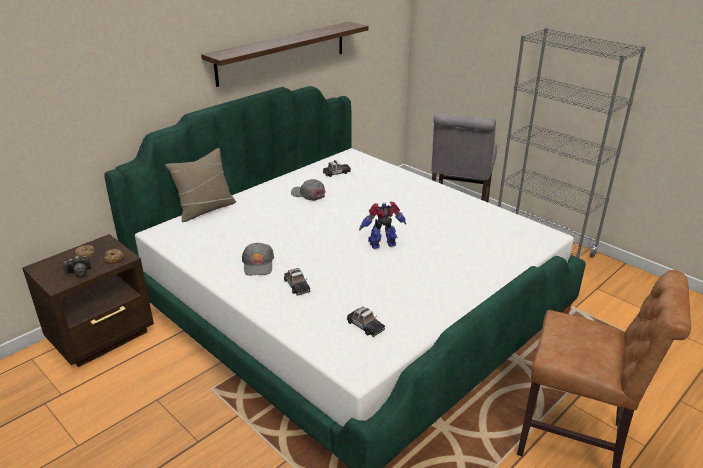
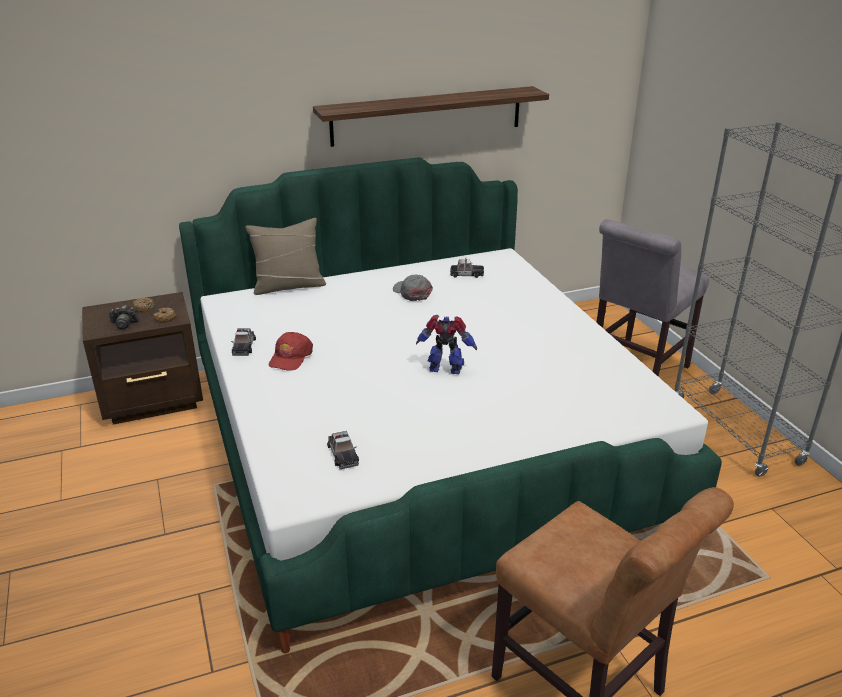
camera: 25 degrees right, 0 degrees up
(258, 264) = (290, 357): grey cap -> red cap
(297, 285) = (309, 390): toy car -> toy car (243, 347)

